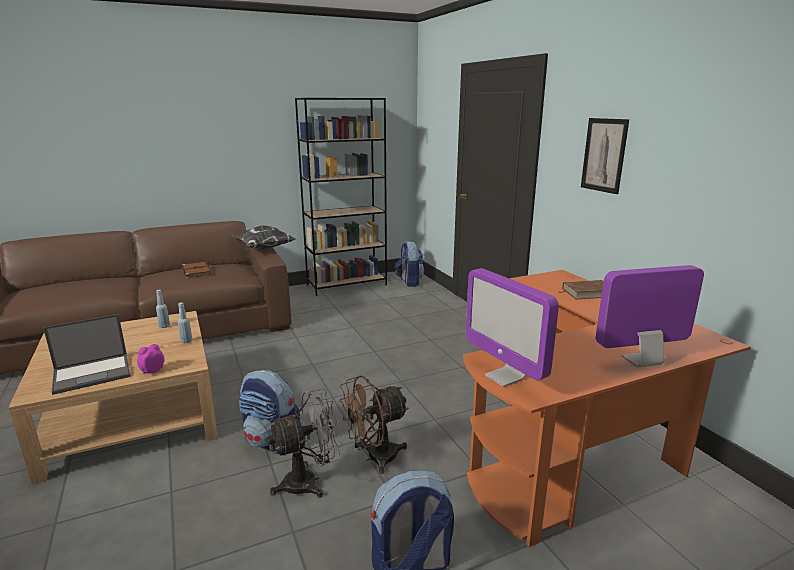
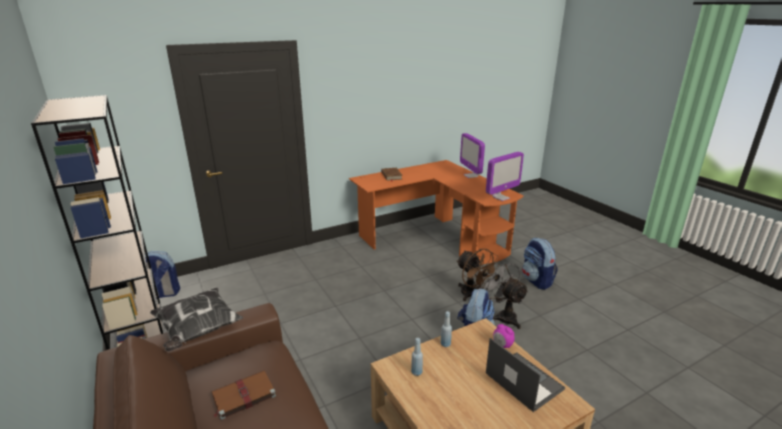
camera: 95 degrees left, 5 degrees up
(604, 155) = (360, 102): picture -> none

